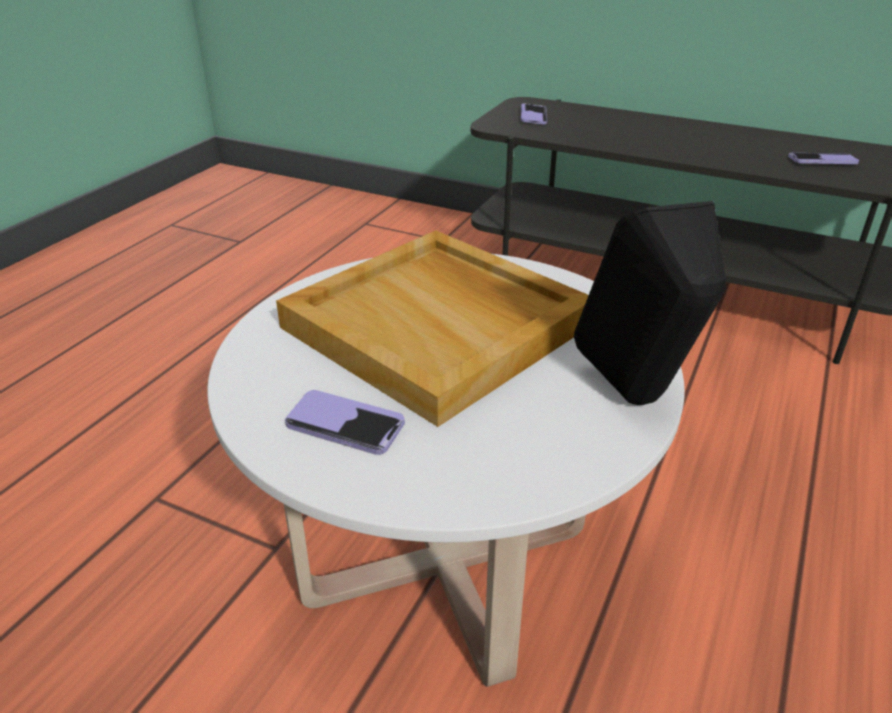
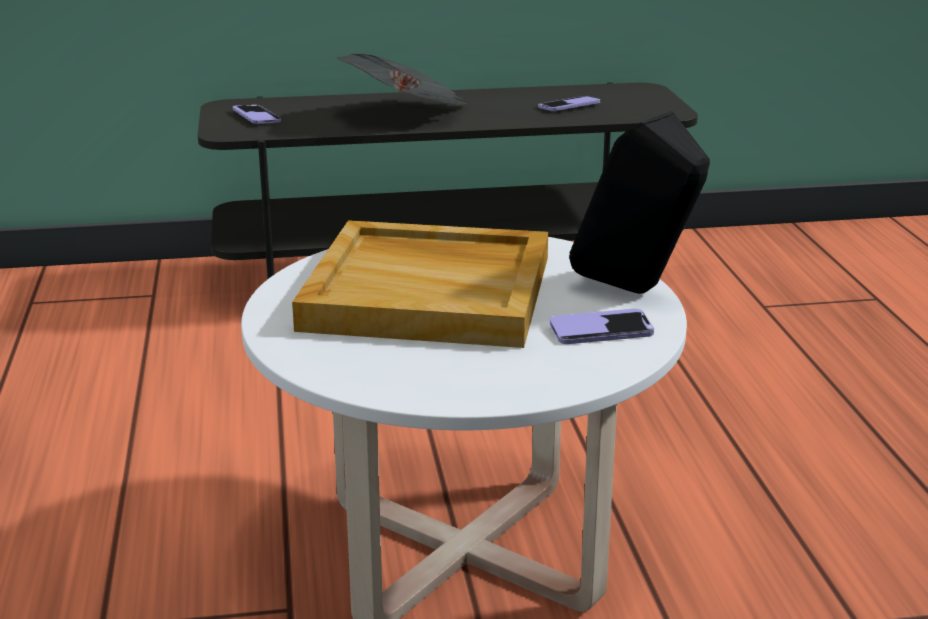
camera: 35 degrees left, 10 degrees down
(345, 425) = (454, 368): phone -> phone (601, 330)
(656, 139) = (408, 115): none -> newspaper

